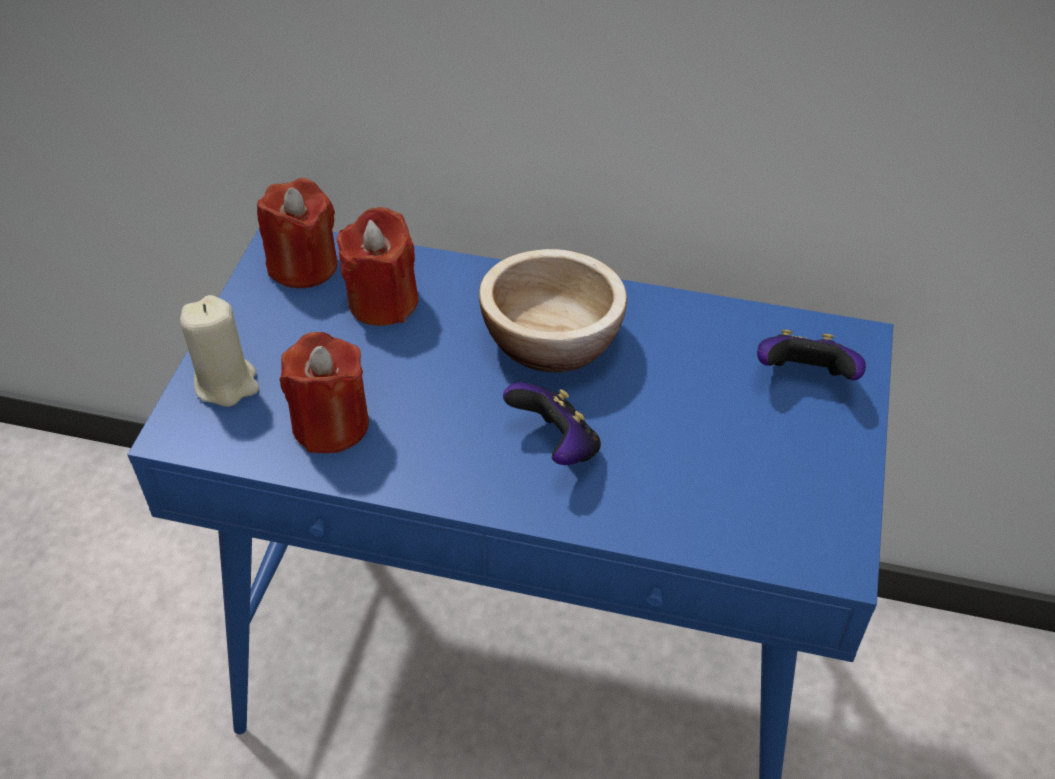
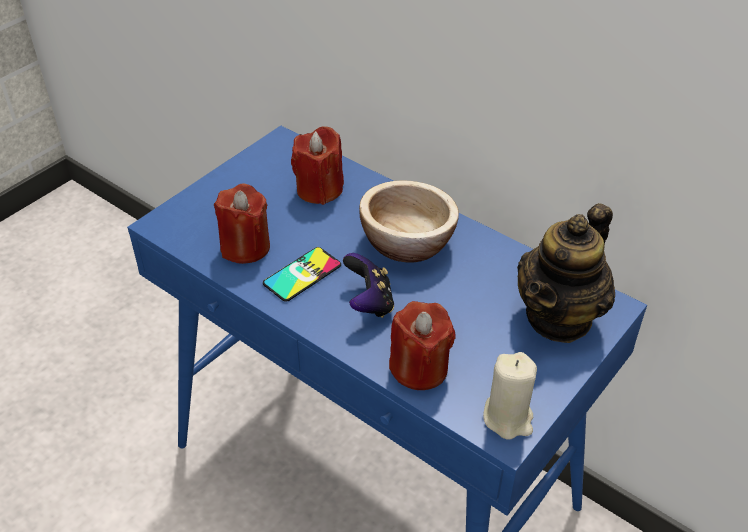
camera: 25 degrees right, 5 degrees down
(226, 383) = (203, 206): beige candle -> beige candle (508, 418)
(303, 265) = (287, 156): red candle -> red candle (419, 368)
(438, 437) = (302, 274): none -> phone
(804, 378) = (559, 317): game controller -> teapot

